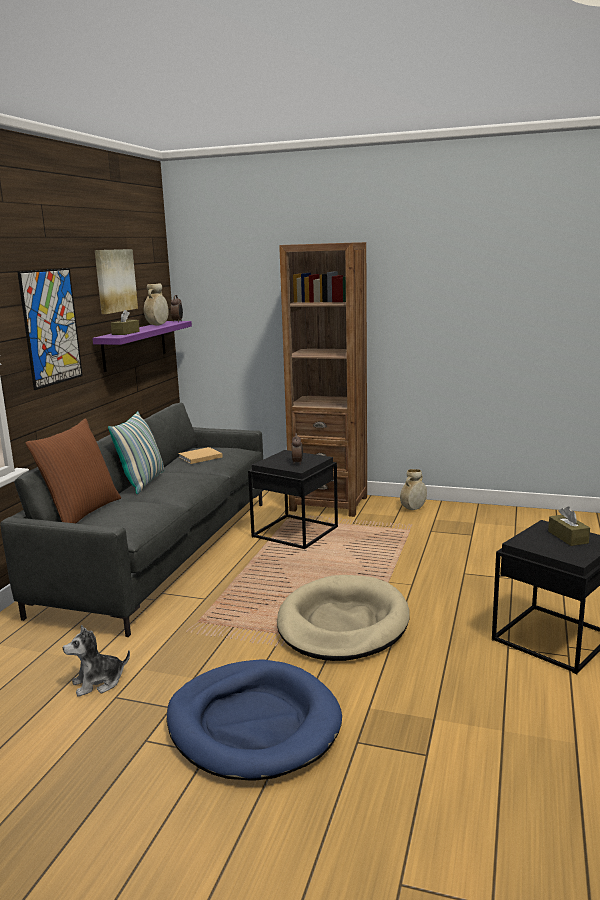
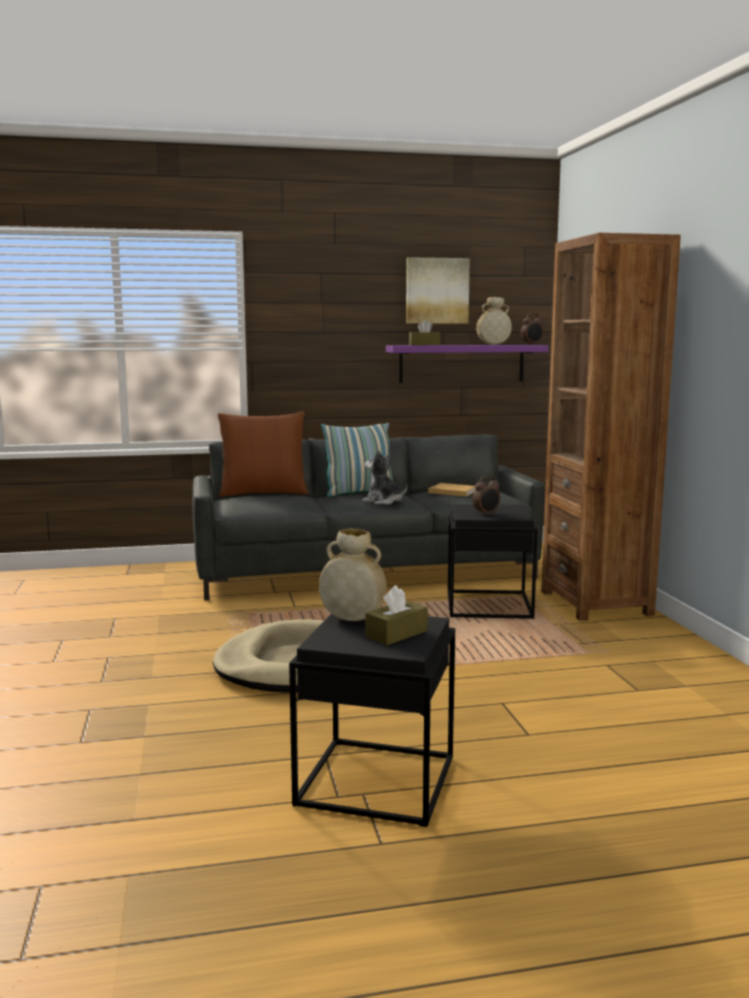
camera: 60 degrees right, 5 degrees down
(51, 327) = (323, 327): picture -> none
(98, 682) = (131, 609): plush toy -> plush toy (383, 501)
(253, 724) = (99, 667): blue dog bed -> none
(413, 509) = (664, 644): beige vase -> beige vase (352, 619)

